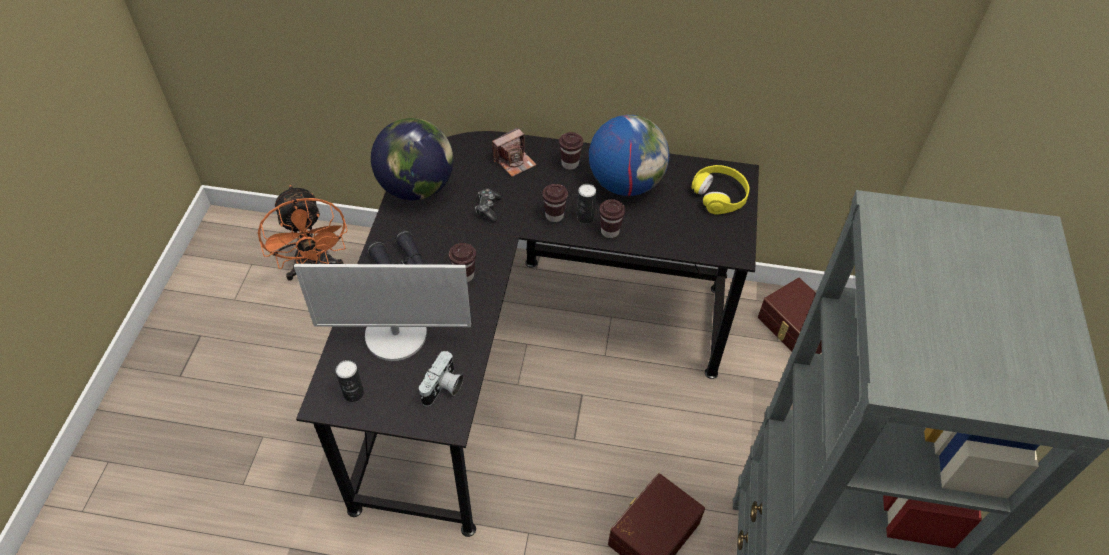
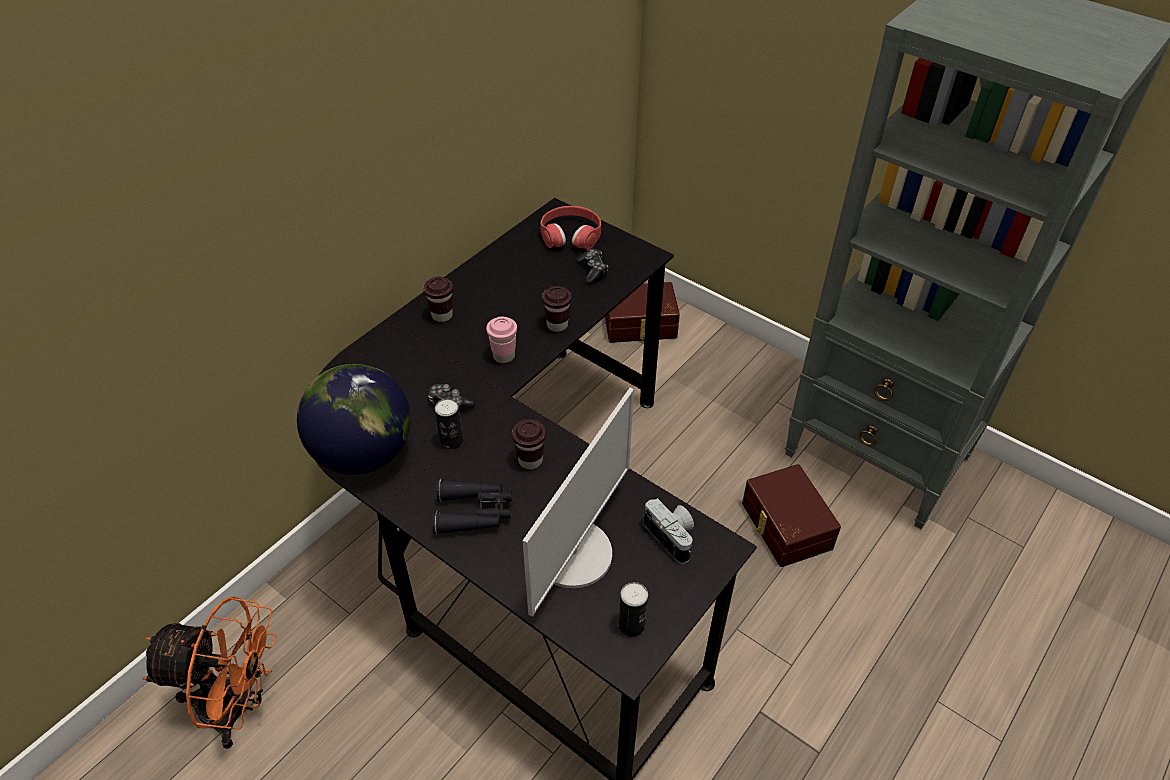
camera: 60 degrees left, 5 degrees down
(514, 161) = (400, 356): camera -> none
(554, 216) = (504, 356): brown cup -> pink cup
(585, 217) = (524, 334): can -> can (451, 441)
(625, 183) = (503, 288): globe -> none
(689, 226) = (592, 270): none -> game controller
(720, 195) = (571, 235): yellow headphones -> red headphones

